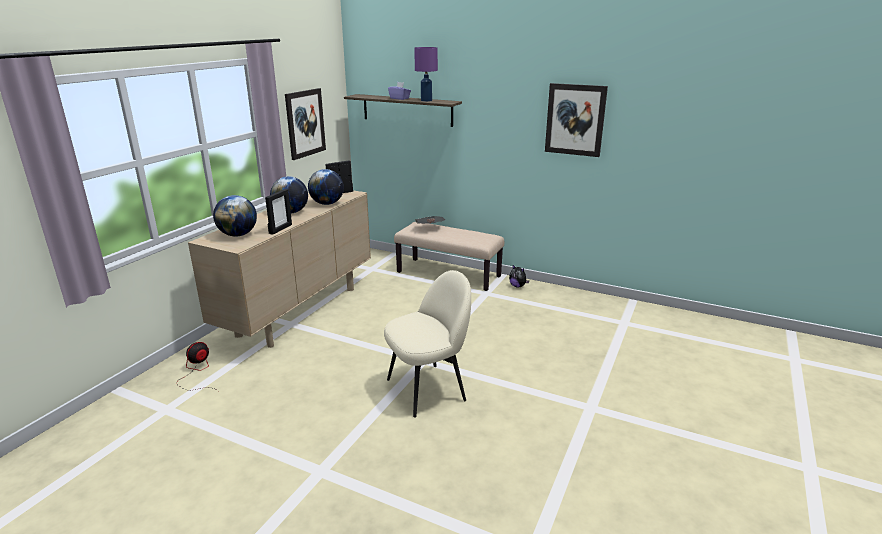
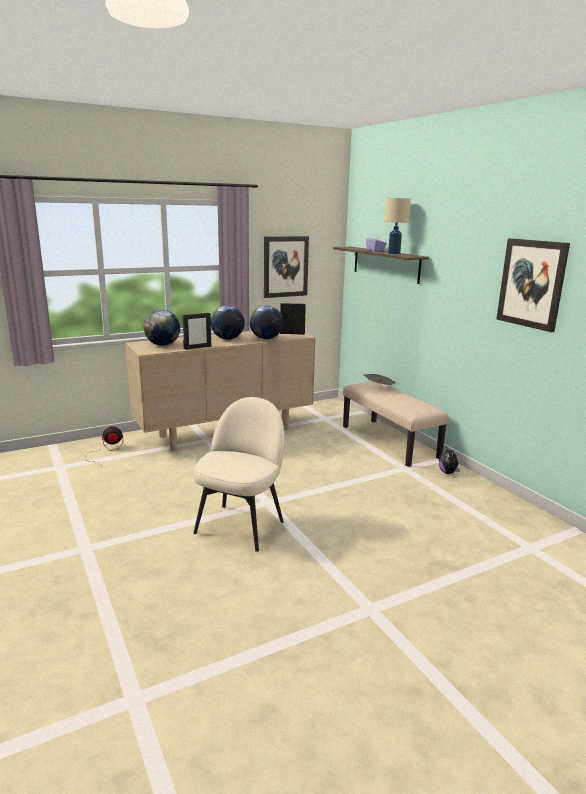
camera: 35 degrees right, 5 degrees down
(426, 100) = (394, 253): purple table lamp -> beige table lamp
(428, 389) = (241, 526): beige chair -> beige chair turned 75 degrees counterclockwise

